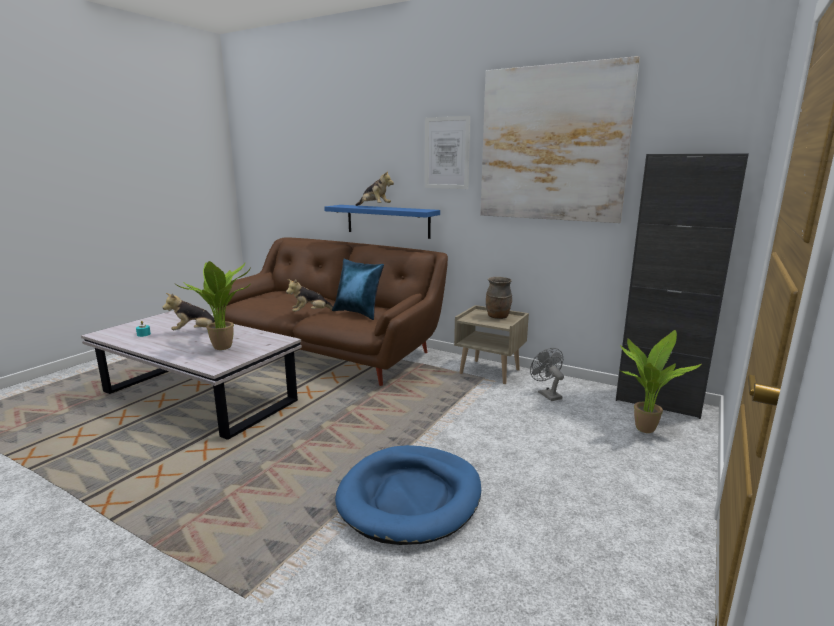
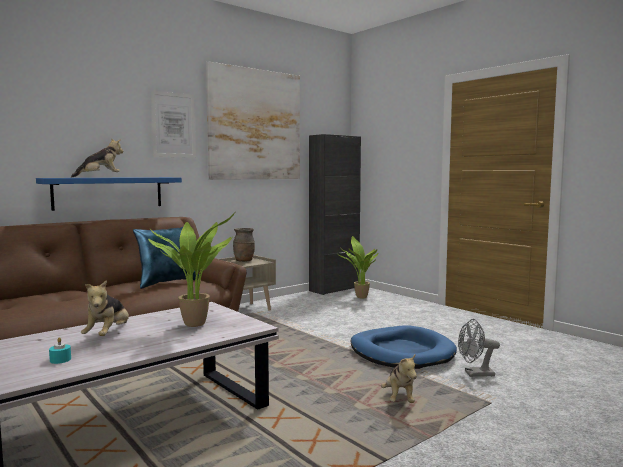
camera: 70 degrees left, 10 degrees down
(310, 313) = (119, 298): plush toy -> plush toy (399, 399)
(547, 394) = (298, 304): grey fan -> grey fan (475, 374)

